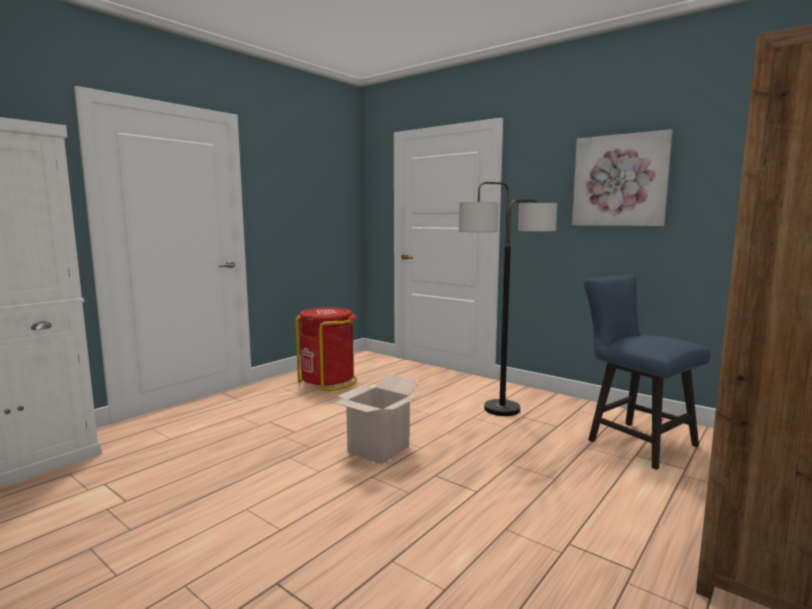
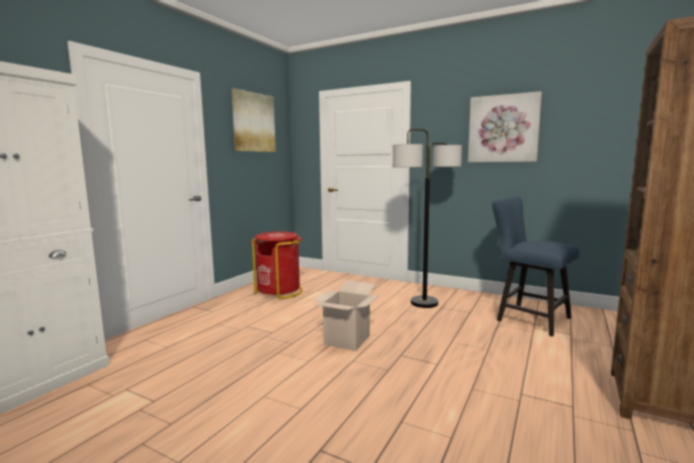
camera: 10 degrees left, 0 degrees up
(309, 172) = (253, 122): none -> picture

